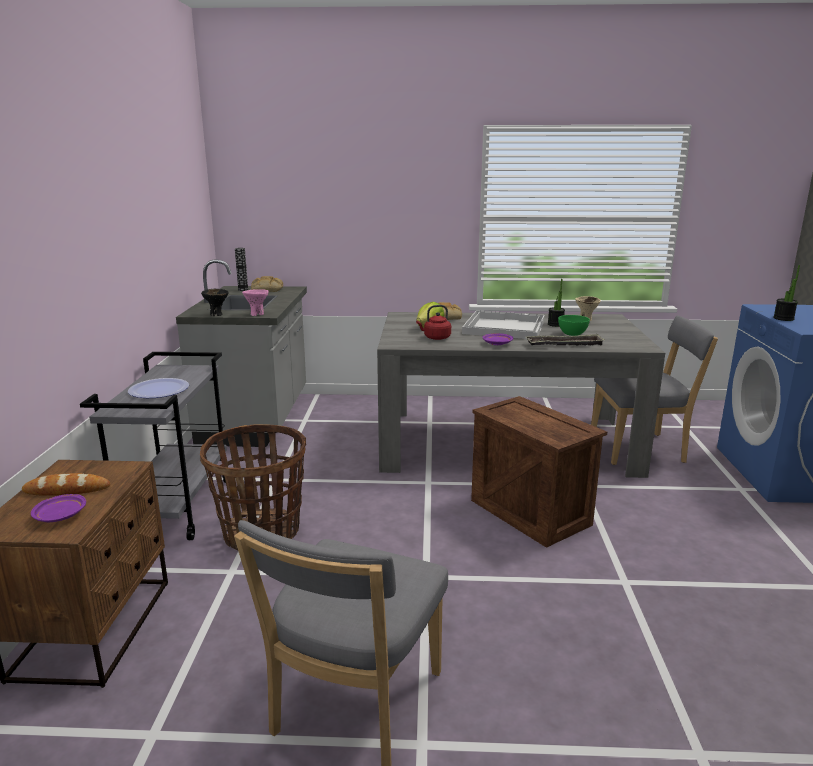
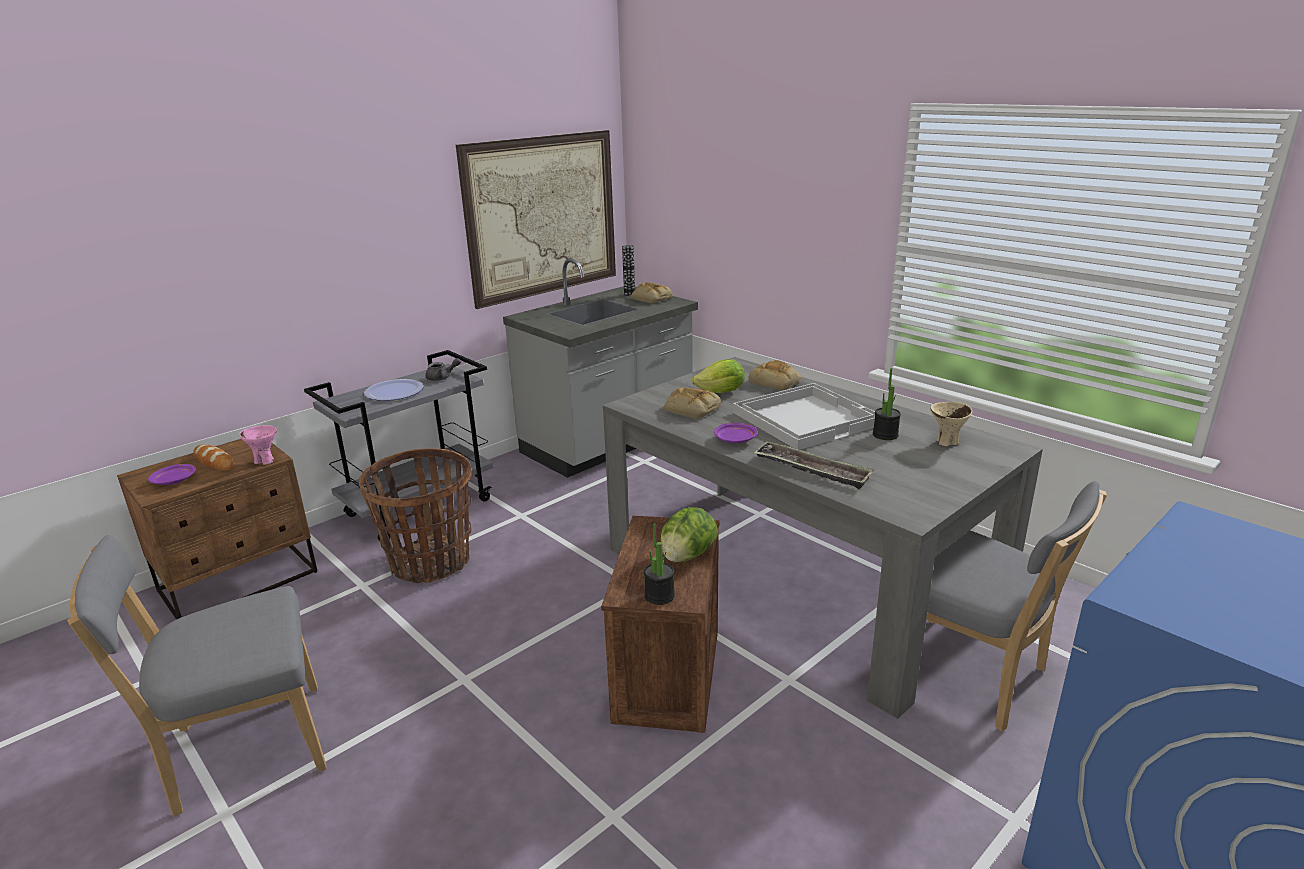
camera: 45 degrees right, 5 degrees up
(179, 372) = (442, 378): none -> grey teapot
(181, 224) = (542, 216): none -> picture
(216, 314) = (535, 322): black bowl -> none
(257, 314) = (564, 330): pink bowl -> pink bowl (264, 461)
(435, 338) = (691, 409): red kettle -> bread
(544, 414) = (687, 556): none -> lettuce
(572, 334) = (866, 458): green bowl -> none
(783, 318) = (1159, 556): potted plant -> potted plant (659, 596)

